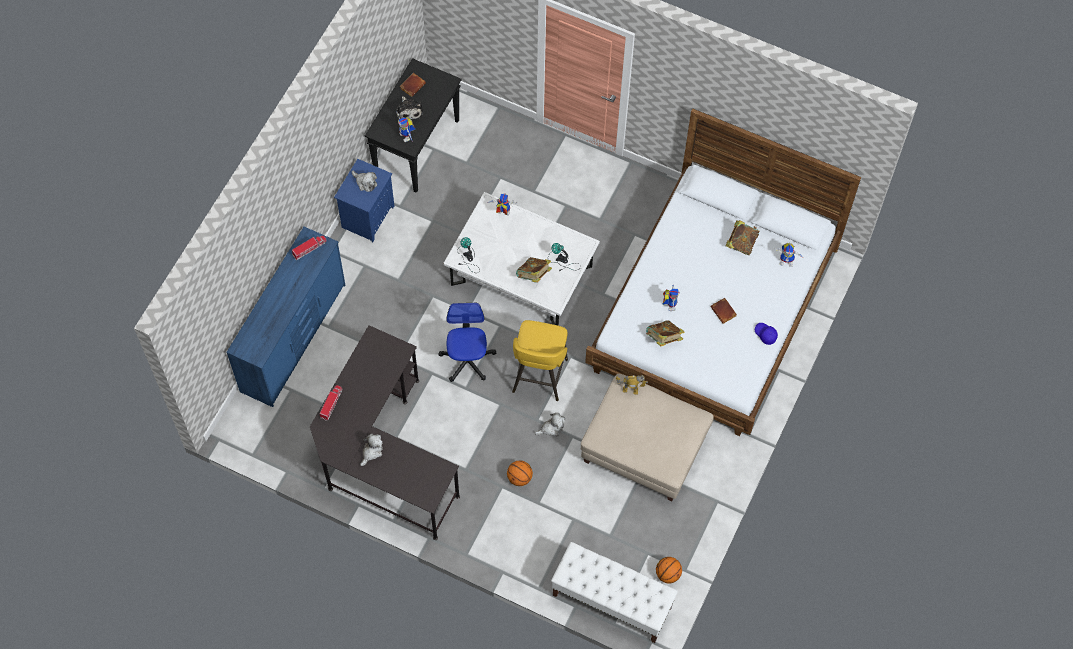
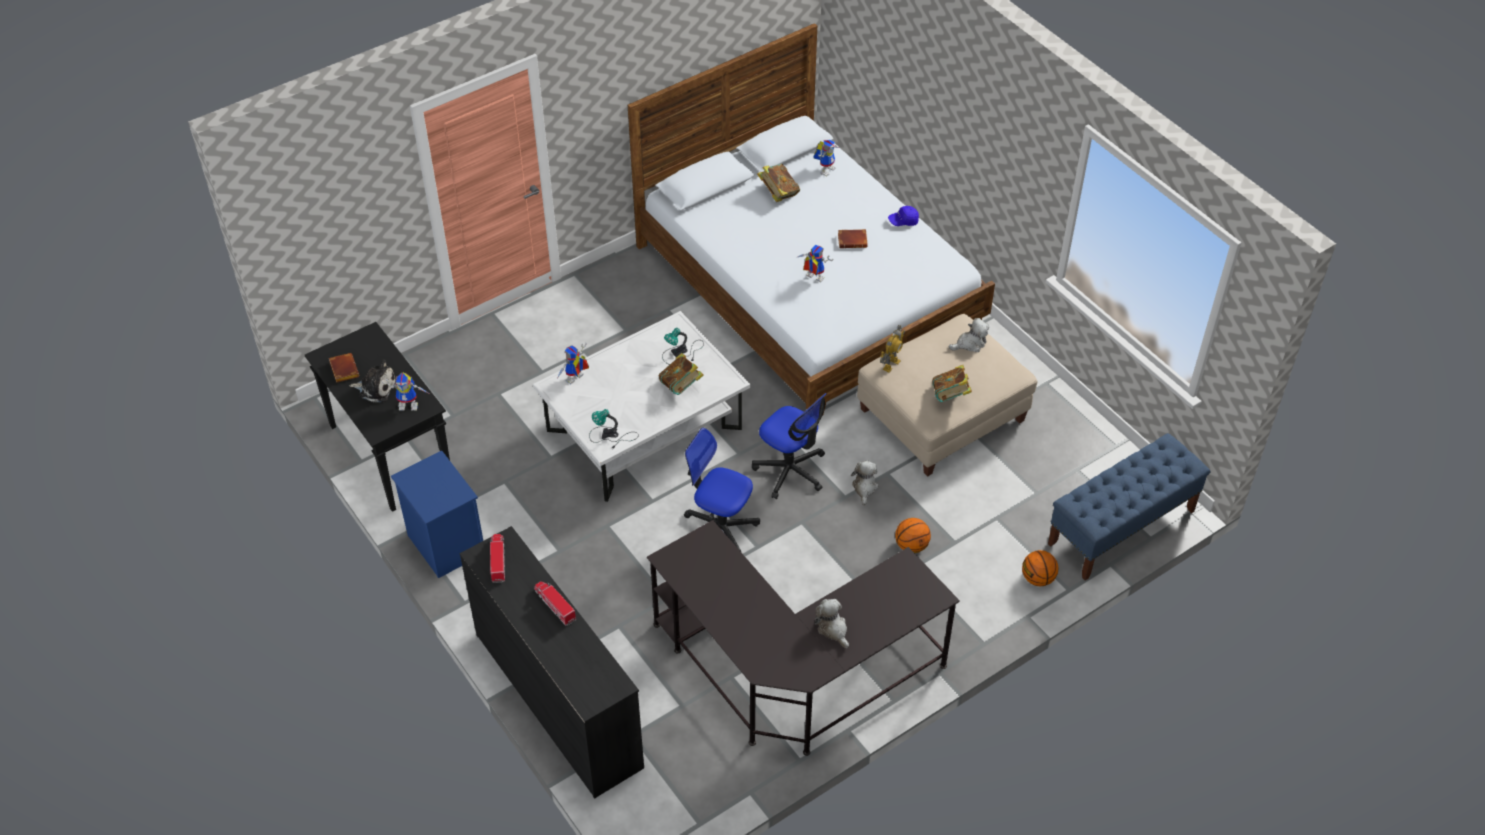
camera: 60 degrees left, 15 degrees down
(294, 338) = (558, 699): blue dresser -> black dresser
(331, 403) = (734, 644): toy truck -> toy truck (555, 605)
(365, 183) = (432, 482): plush toy -> plush toy (970, 343)
(539, 377) = (790, 471): yellow stool -> office chair
(611, 601) = (1121, 528): white bench -> blue bench
(663, 338) = (852, 301): book -> book (950, 396)
(668, 574) = (1113, 463): basketball -> basketball (1038, 579)

